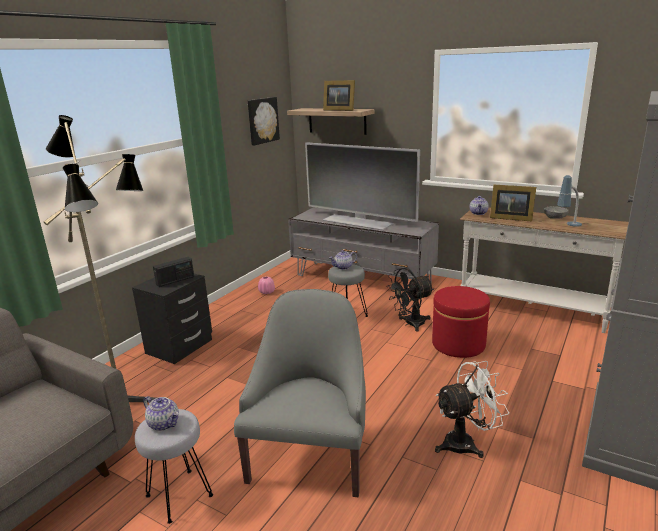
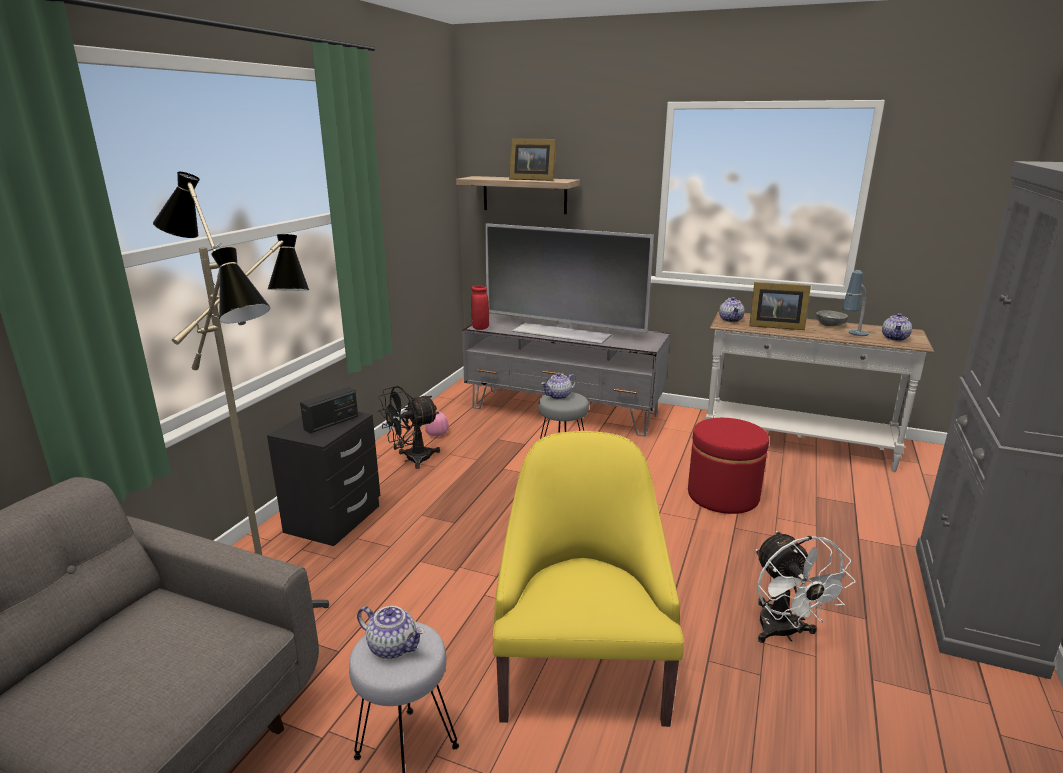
camera: 10 degrees left, 0 degrees up
(262, 120) = (424, 191): picture -> none
(301, 217) = (480, 328): none -> red vase
(311, 455) = (581, 670): grey armchair -> yellow armchair
(410, 324) = (650, 470): black fan -> black fan (412, 459)
(466, 443) = (784, 633): white fan -> white fan turned 105 degrees clockwise
(602, 228) = (895, 338): none -> teapot

